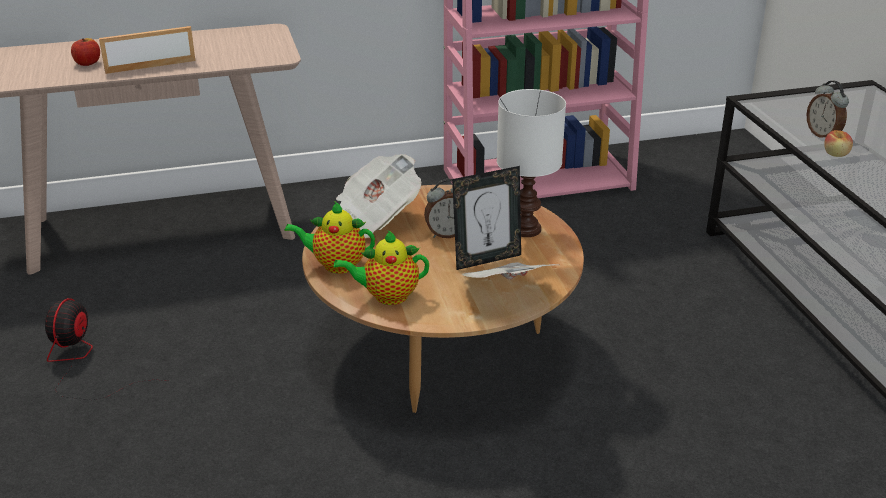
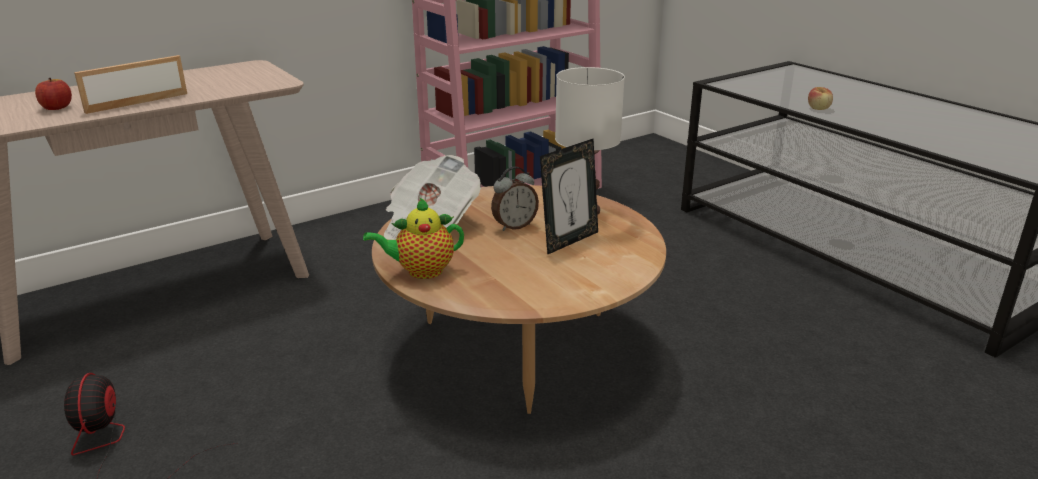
camera: 20 degrees left, 5 degrees down
(387, 296) = (496, 290): teapot -> none
(508, 293) = (613, 265): newspaper -> none
(823, 135) = (794, 98): alarm clock -> none

